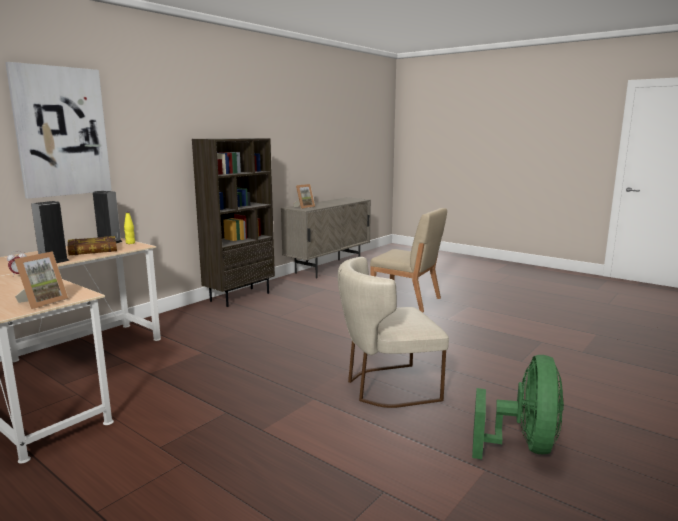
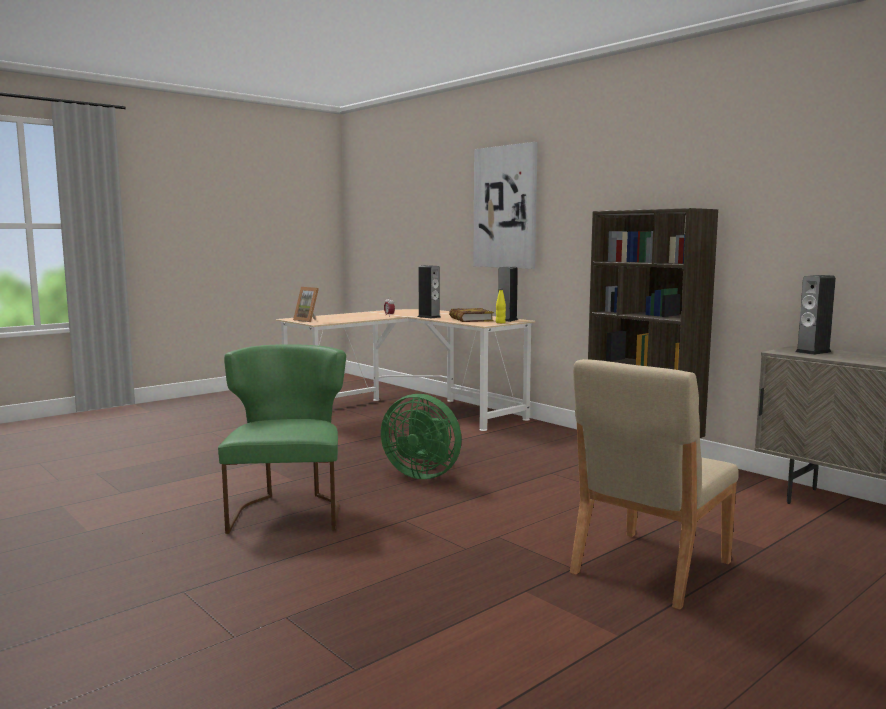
camera: 100 degrees right, 5 degrees down
(304, 207) = (813, 352): picture frame -> speaker
(386, 387) = (288, 511): beige chair -> green chair
(523, 446) = (91, 556): green fan -> green fan (423, 474)

